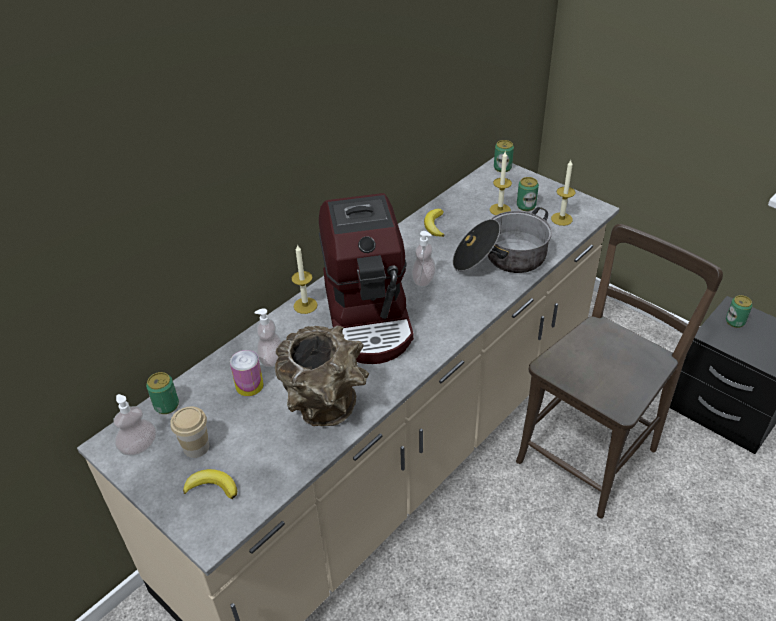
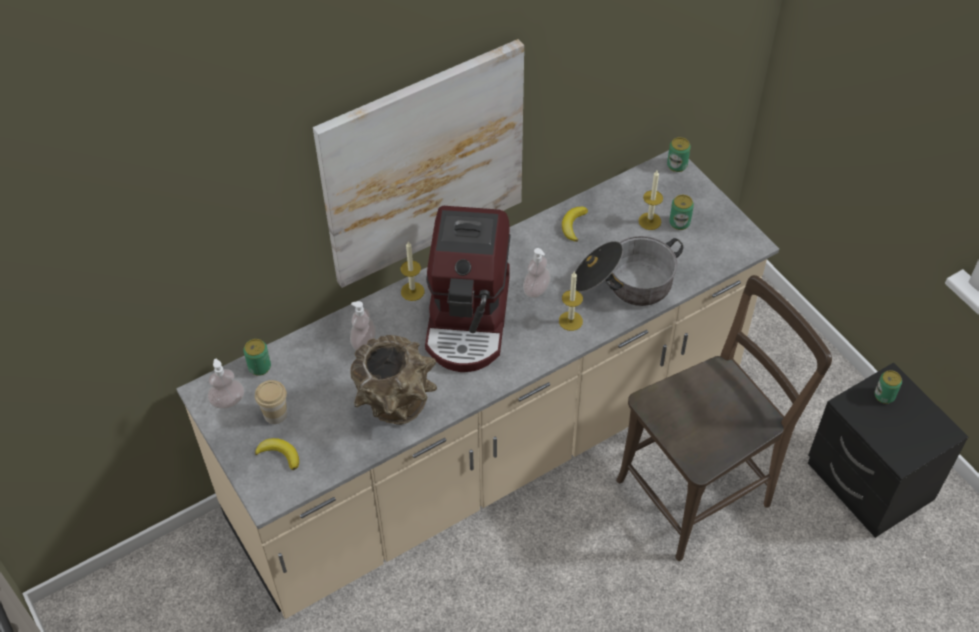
camera: 15 degrees right, 10 degrees up
(249, 385) = (336, 365): can -> none
(298, 163) = (423, 164): none -> picture
(561, 219) = (709, 248): candle -> candle (570, 321)

